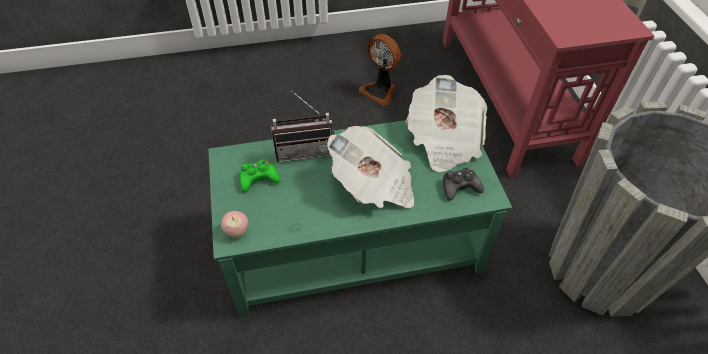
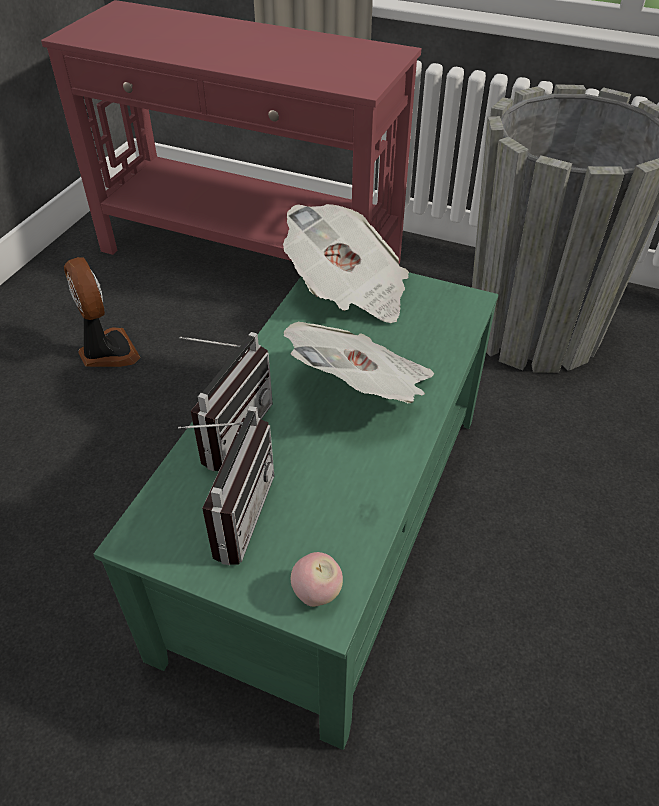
camera: 55 degrees left, 5 degrees down
(258, 179) = (232, 513): green game controller -> radio
(380, 91) = (107, 351): fan -> fan turned 105 degrees counterclockwise
(460, 187) = (435, 317): black game controller -> none

